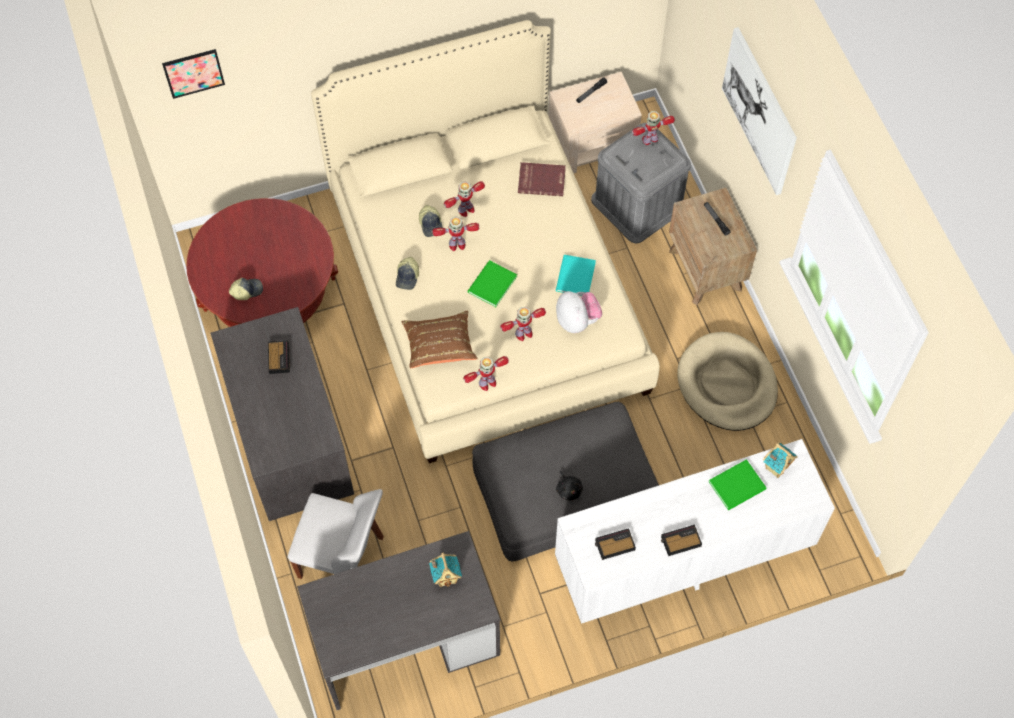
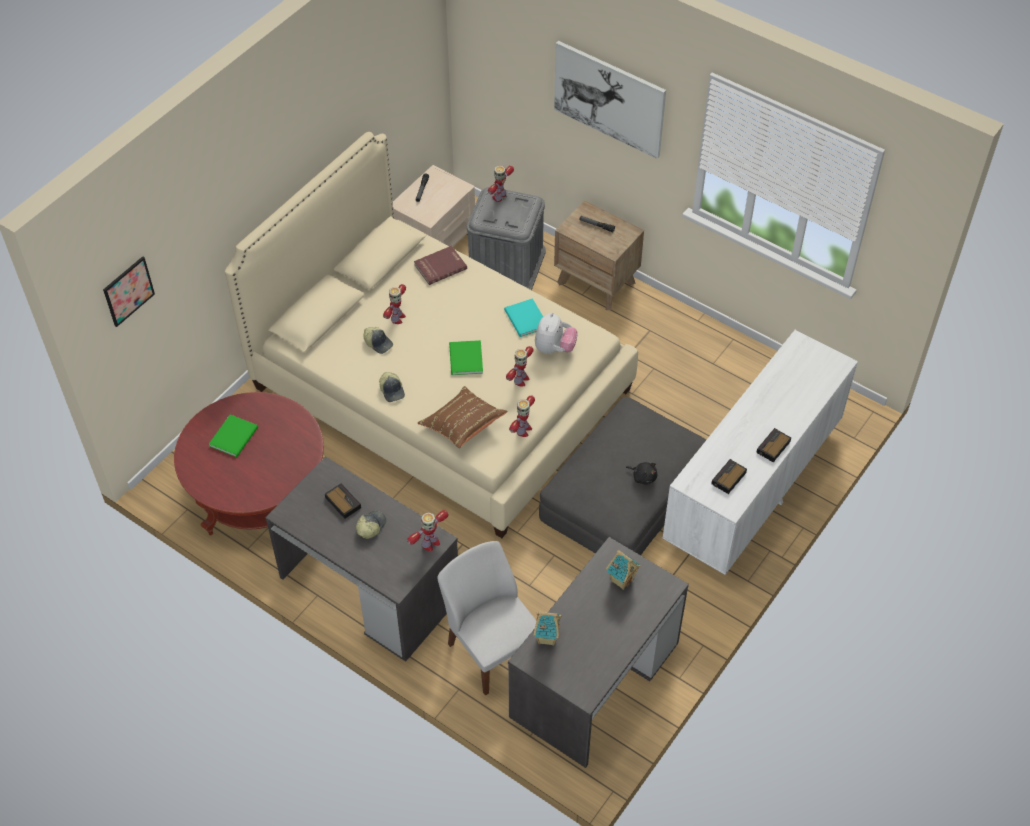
camera: 35 degrees left, 10 degrees down
(246, 290) = (257, 479): cap -> cap (370, 526)
(343, 558) = (492, 650): white chair -> white chair turned 105 degrees counterclockwise
(456, 244) = (412, 346): toy robot -> toy robot (430, 543)
(577, 321) = (554, 348): plush toy -> plush toy turned 75 degrees clockwise
(727, 384) = (680, 351): beige dog bed -> none
(739, 486) = (780, 385): green book -> green book (235, 436)
(776, 467) = (794, 358): toy house -> toy house (546, 637)

